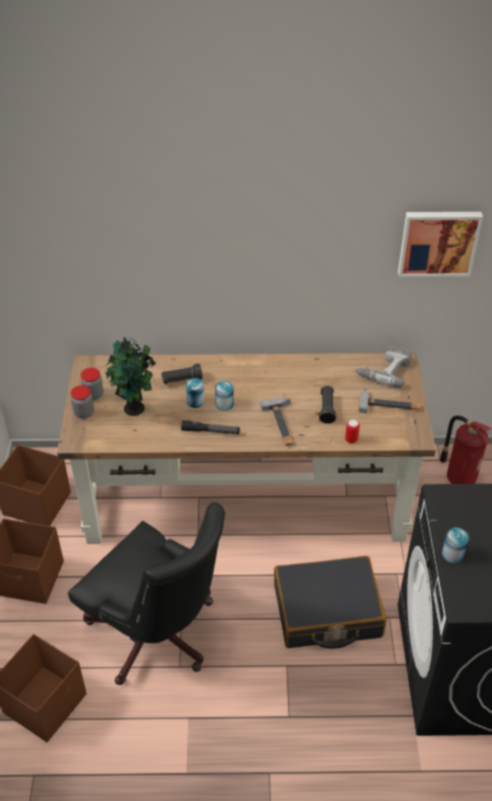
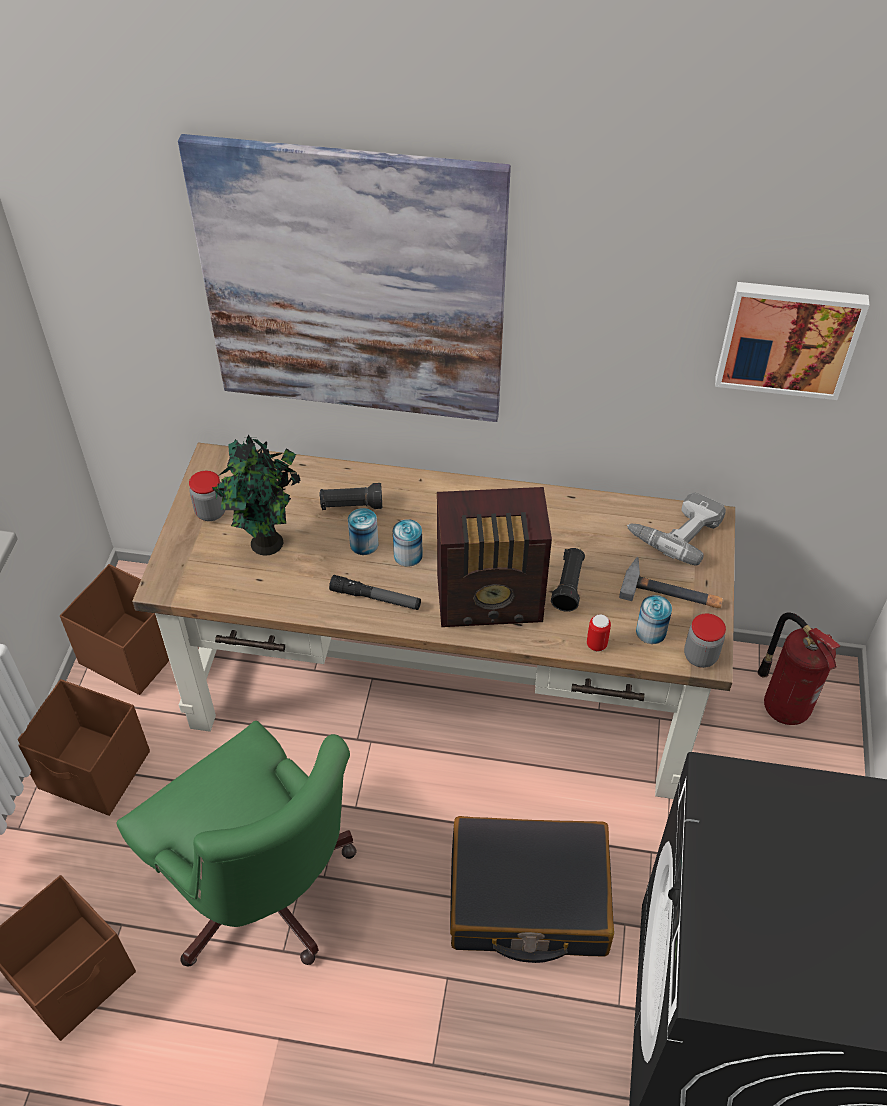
camera: 10 degrees right, 5 degrees up
(84, 413) = (189, 540): jar -> jar (700, 656)
(158, 637) = (262, 896): black office chair -> green office chair
(176, 240) = (353, 286): none -> picture
(282, 424) = (492, 601): hammer -> radio
(452, 554) = (712, 888): can -> can (651, 631)

